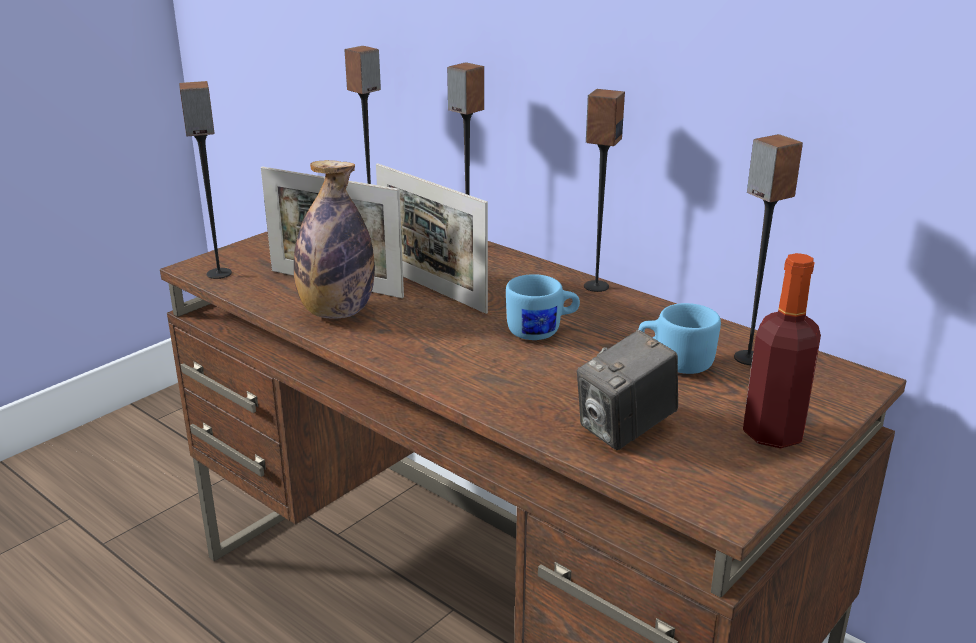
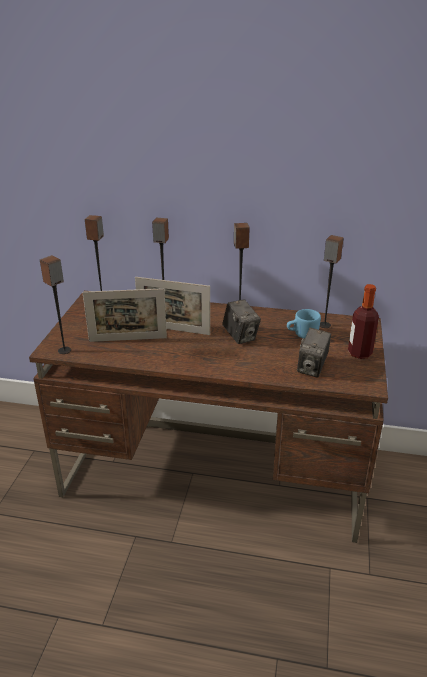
camera: 30 degrees left, 5 degrees up
(336, 312) = (145, 353): bottle -> none
(542, 331) = (240, 336): blue mug -> camera

